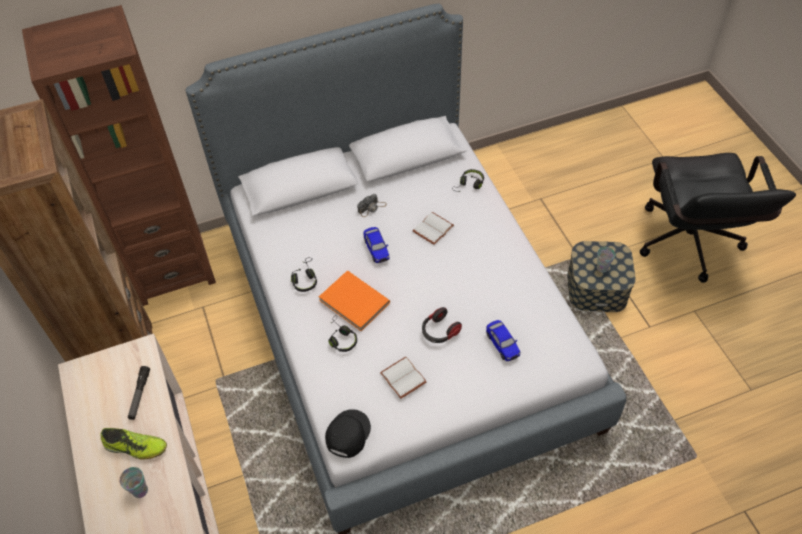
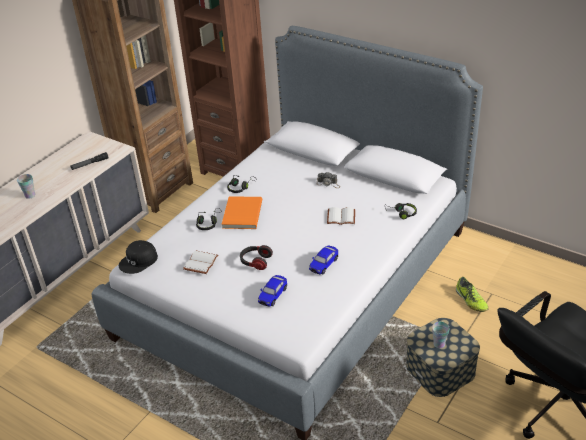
camera: 55 degrees right, 15 degrees down
(136, 447) = (56, 180): shoe -> shoe (471, 301)
(347, 434) = (139, 261): black cap -> black cap turned 150 degrees clockwise
(376, 249) = (295, 202): toy car -> toy car (323, 265)

